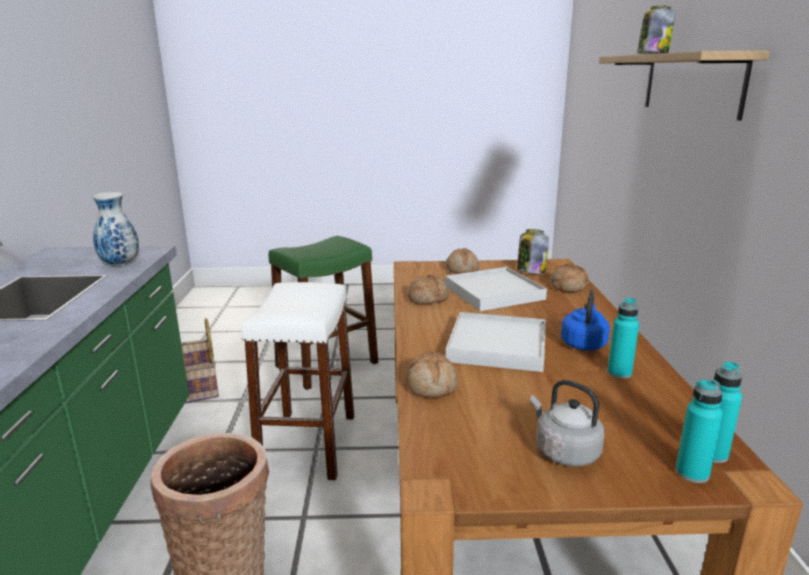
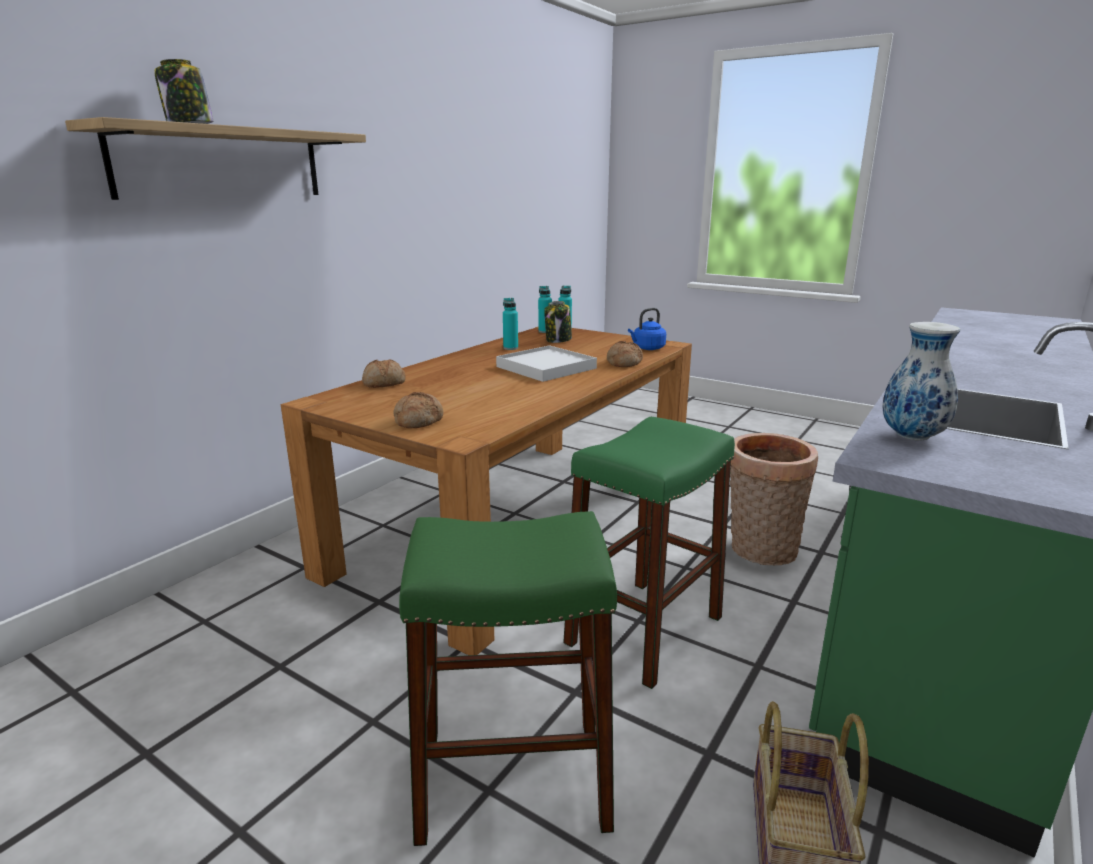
camera: 145 degrees left, 0 degrees up
(308, 444) = (644, 630): white stool -> green stool
(428, 298) = (525, 402): bread -> none
(494, 292) = (457, 393): white tray -> none
(531, 270) = (361, 402): jar -> jar (558, 340)
(564, 451) = (601, 340): grey kettle -> none
(583, 343) = (491, 358): blue kettle -> blue kettle (647, 348)

